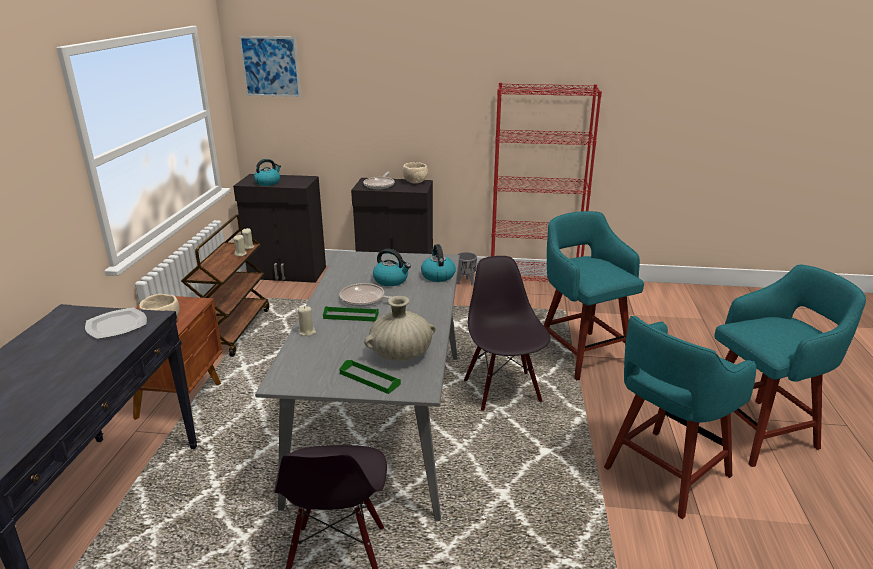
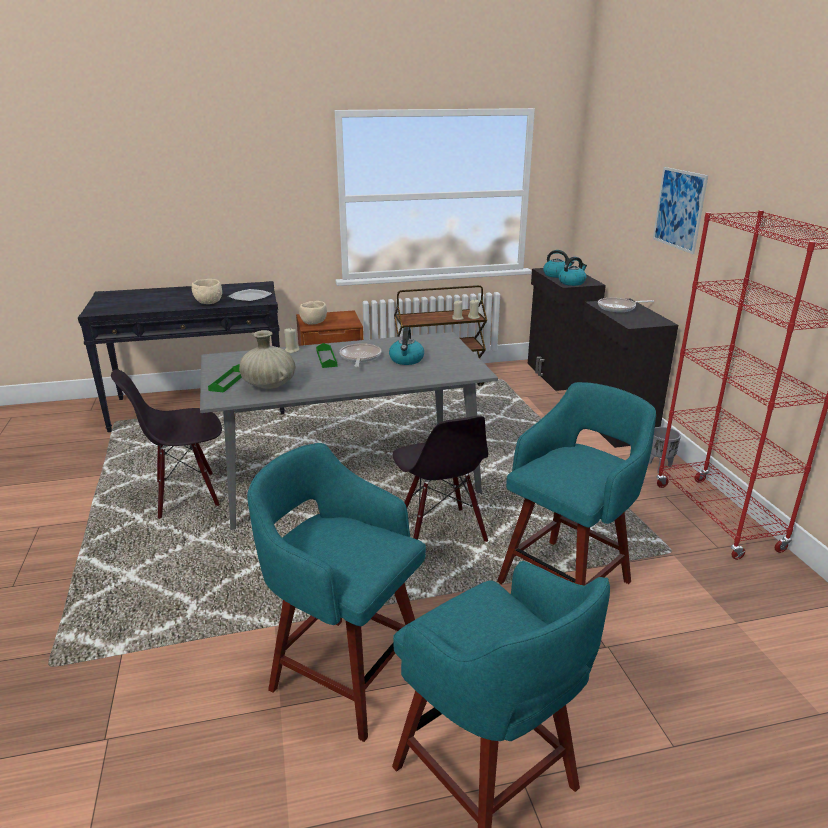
camera: 70 degrees right, 0 degrees up
(270, 66) = (602, 158): picture -> picture (679, 209)
(415, 182) = (653, 319): beige bowl -> beige bowl (208, 302)
(437, 275) = (434, 375): kettle -> kettle (572, 282)
(503, 391) = (440, 532): black chair -> black chair turned 105 degrees clockwise

